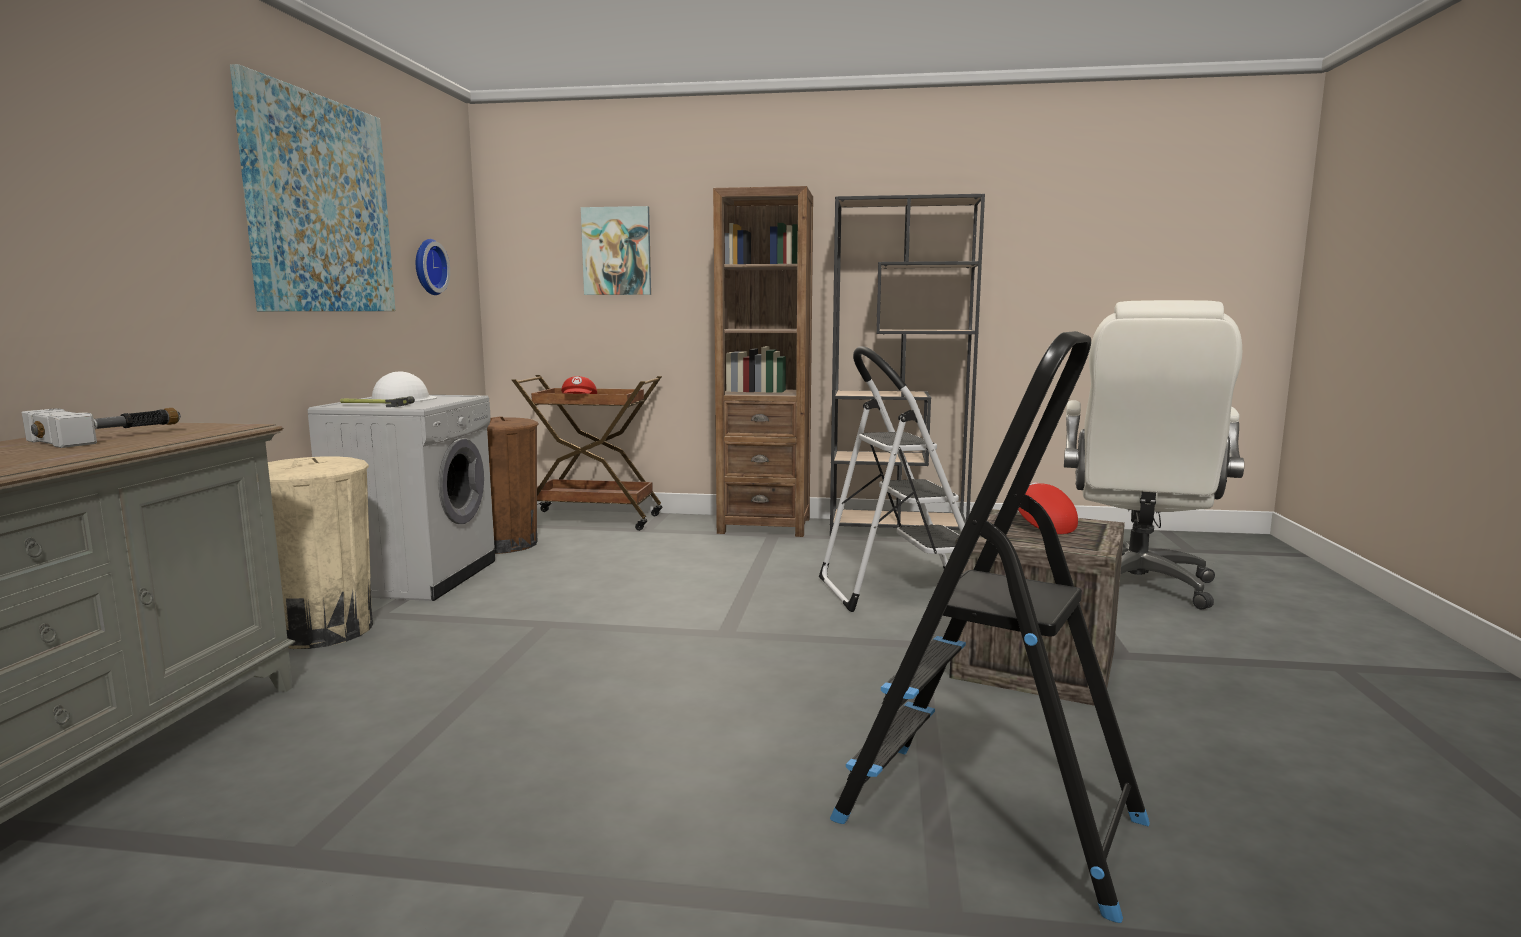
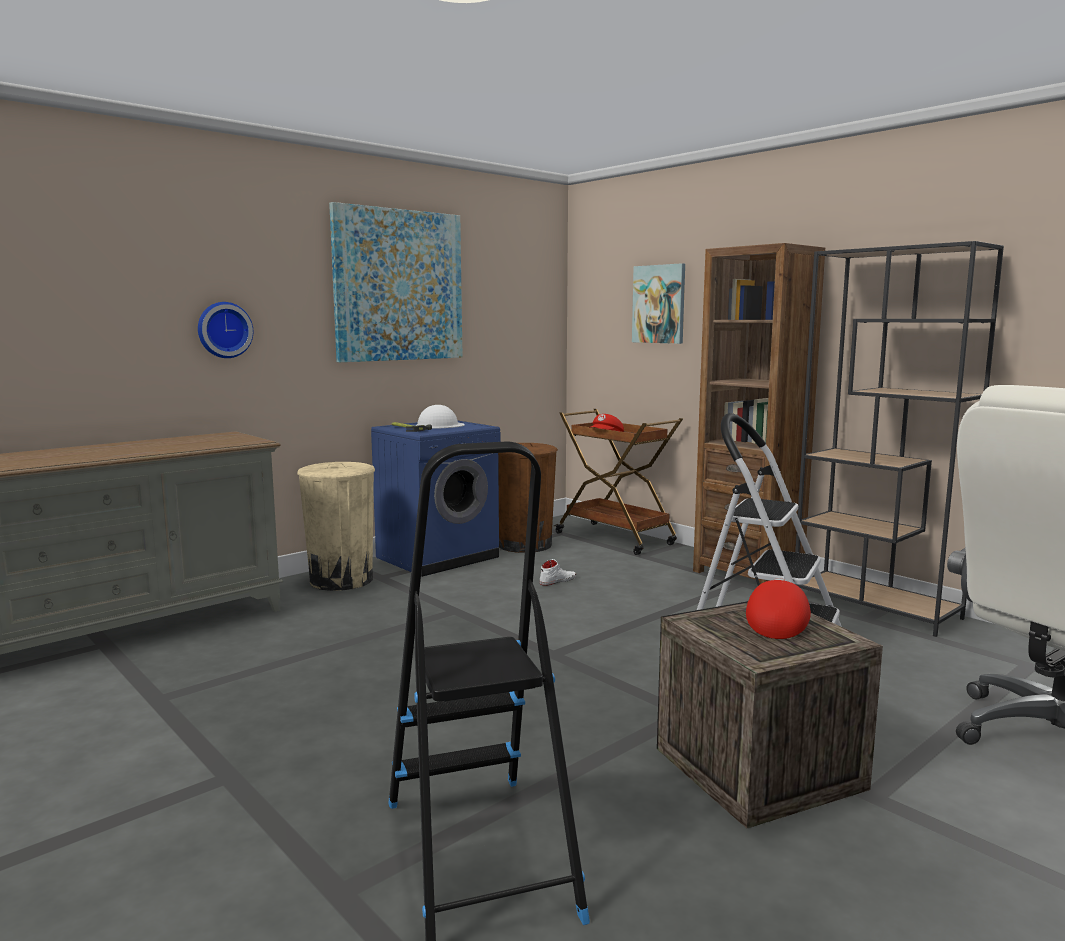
camera: 40 degrees right, 0 degrees up
(113, 437) = (191, 442): hammer -> none
(420, 577) = (439, 558): white washing machine -> blue washing machine
(428, 267) = (505, 321): wall clock -> wall clock (224, 330)
(604, 569) = (557, 581): none -> white shoe

